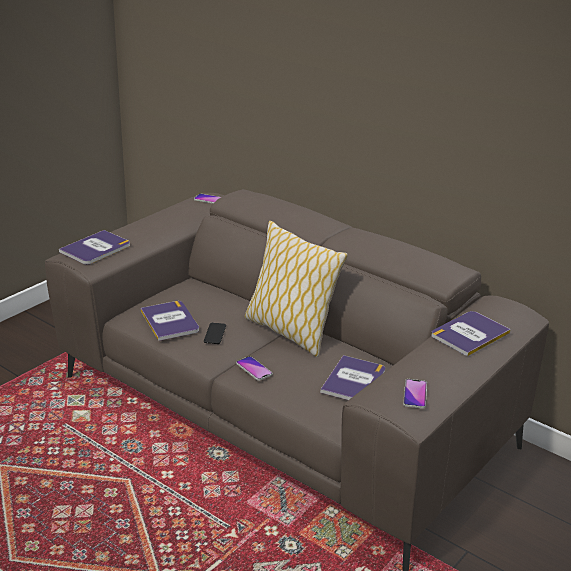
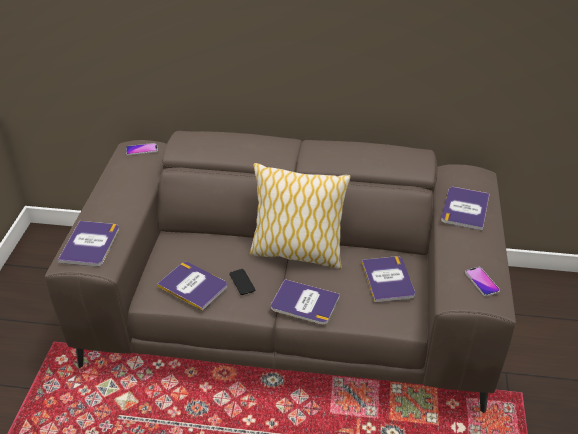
camera: 30 degrees left, 10 degrees up
(254, 369) = (304, 303): phone -> book

